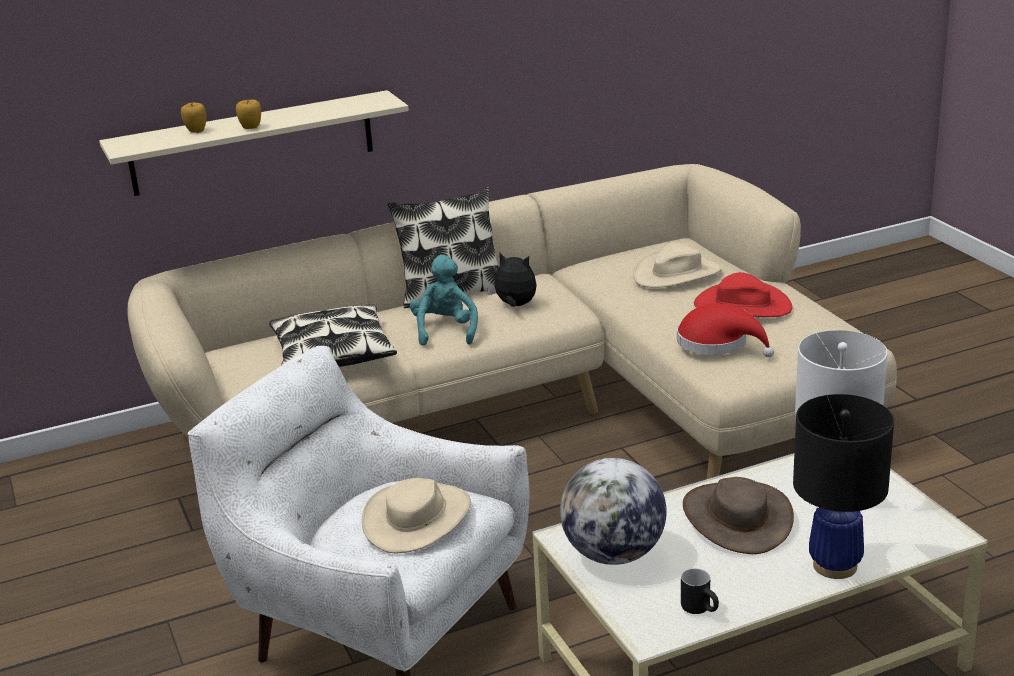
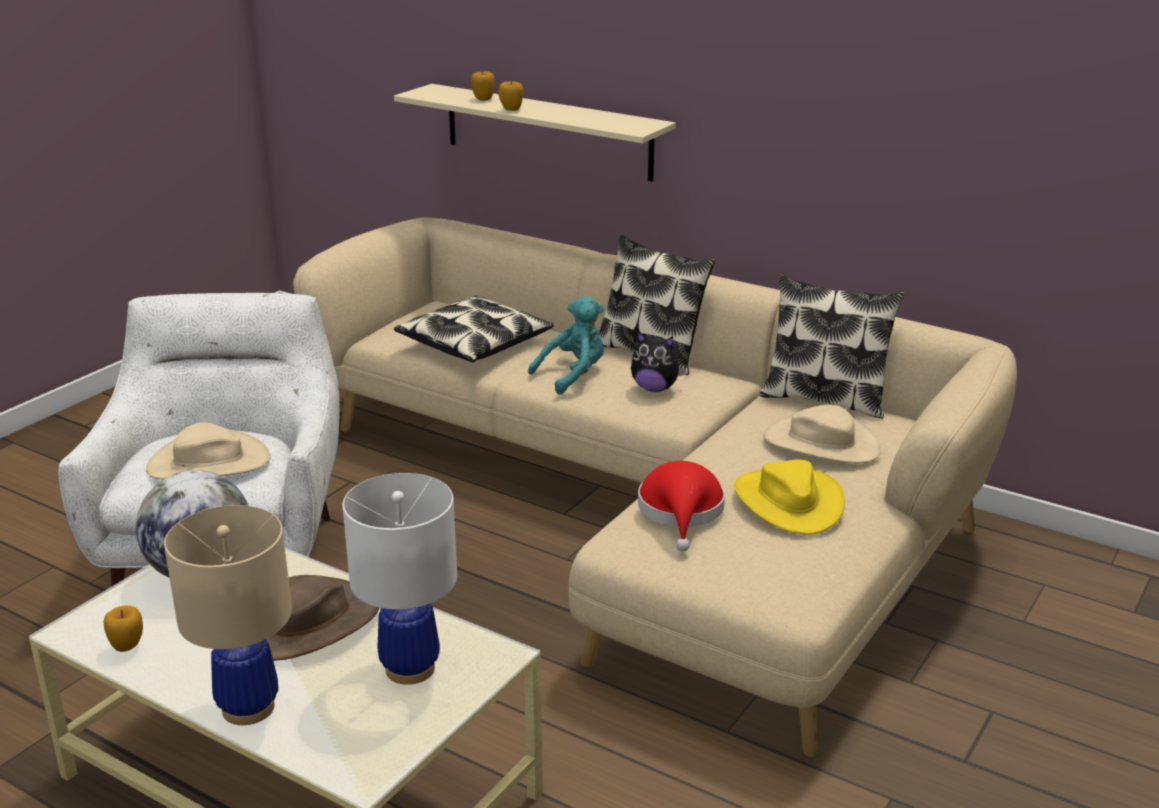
camera: 55 degrees right, 0 degrees up
(515, 305) = (655, 388): plush toy -> plush toy turned 120 degrees clockwise
(607, 256) = (825, 399): none -> pillow
(701, 609) = (127, 646): black mug -> apple
(742, 306) = (788, 501): red hat -> yellow hat
(834, 566) = (248, 708): black table lamp -> beige table lamp

